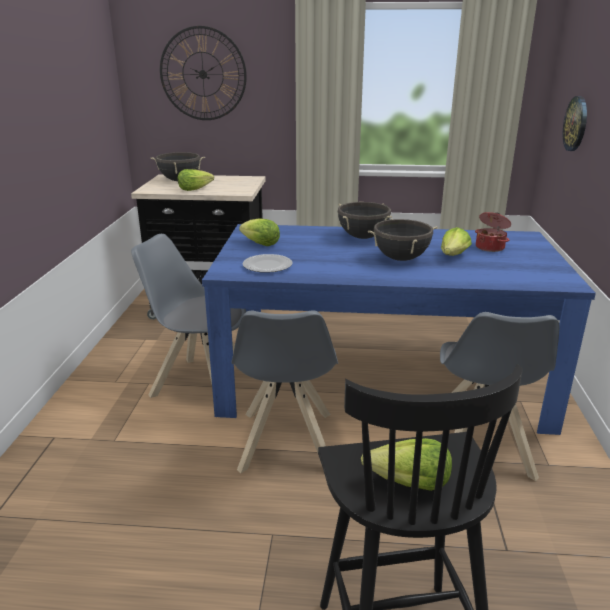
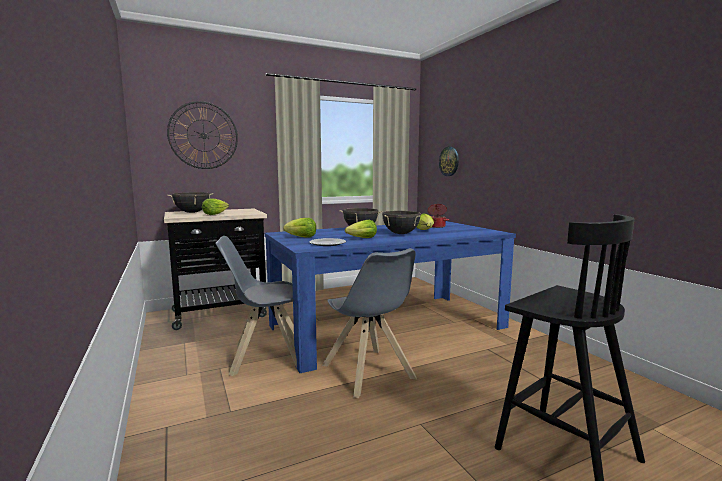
camera: 30 degrees left, 15 degrees down
(409, 483) = (574, 305): lettuce -> lettuce (362, 238)
(480, 447) = (479, 343): grey chair -> none

